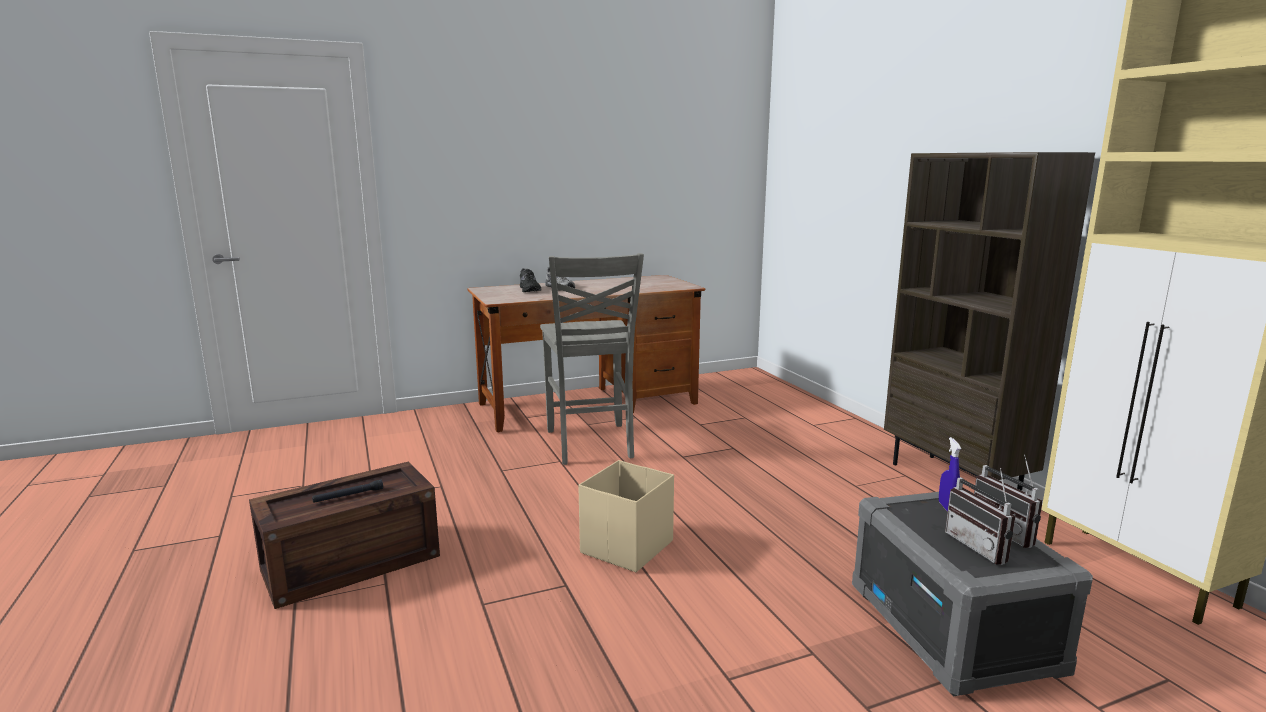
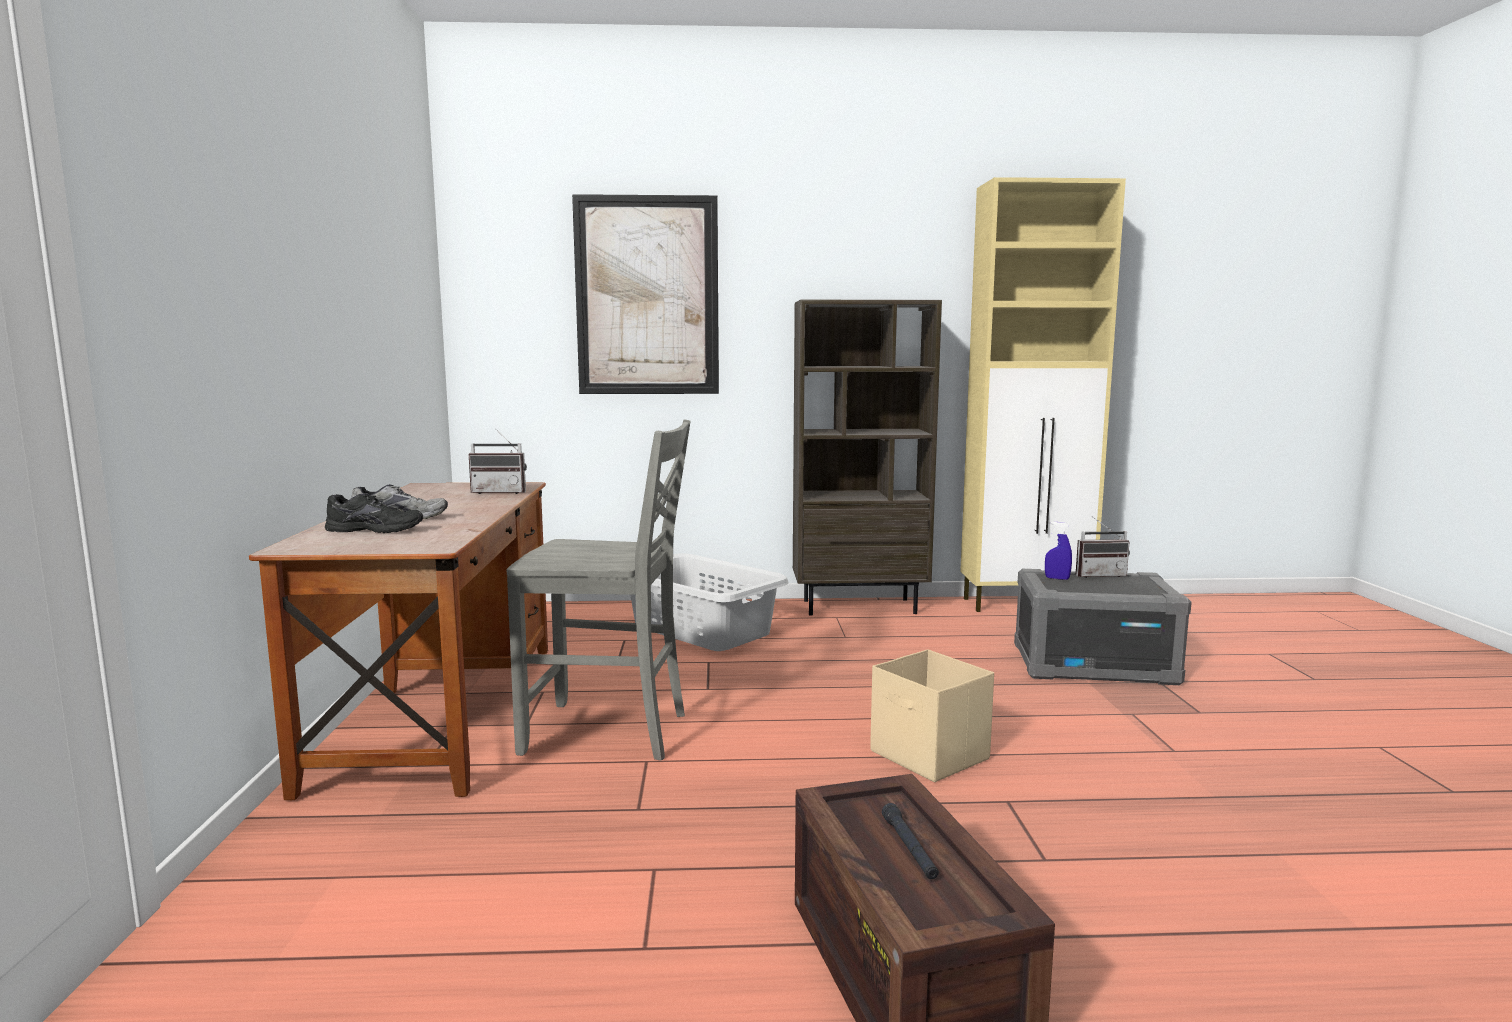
camera: 70 degrees left, 5 degrees down
(797, 434) = (702, 629): none -> grey laundry basket
(863, 148) = (647, 296): none -> picture
(982, 547) = (1121, 585): radio -> radio (501, 492)

